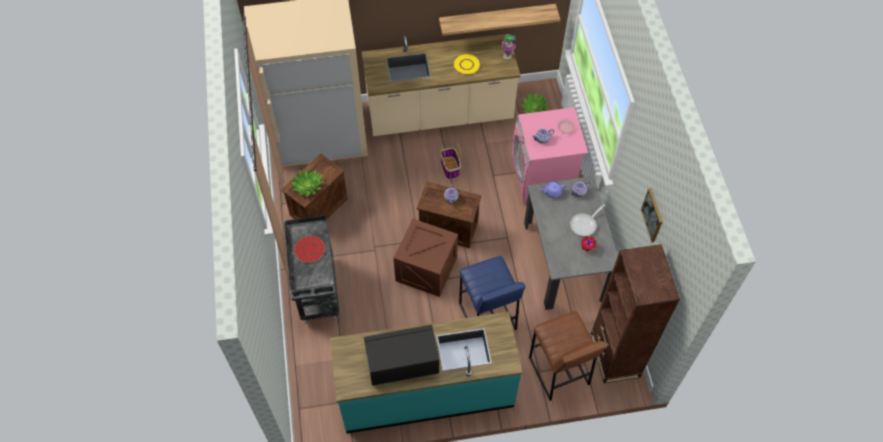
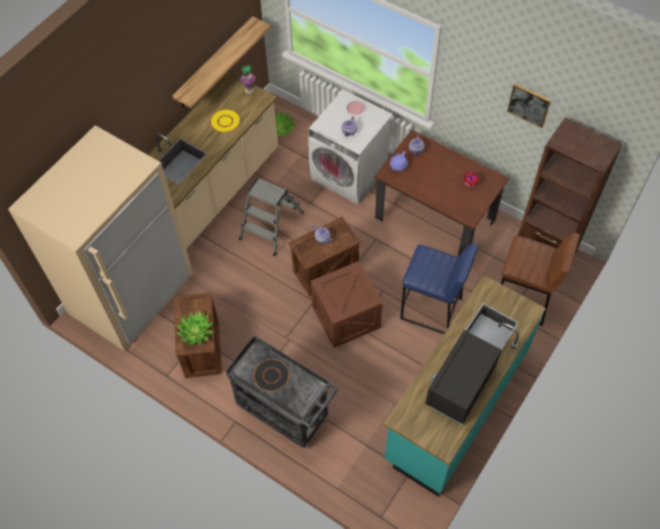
camera: 45 degrees left, 0 degrees up
(309, 249) = (271, 376): red plate -> black plate
(450, 168) = (271, 225): basket -> grey step ladder
(543, 179) = (350, 174): pink washing machine -> white washing machine
(564, 261) = (434, 219): grey dining table -> brown dining table
(585, 224) = (448, 169): frying pan -> none

